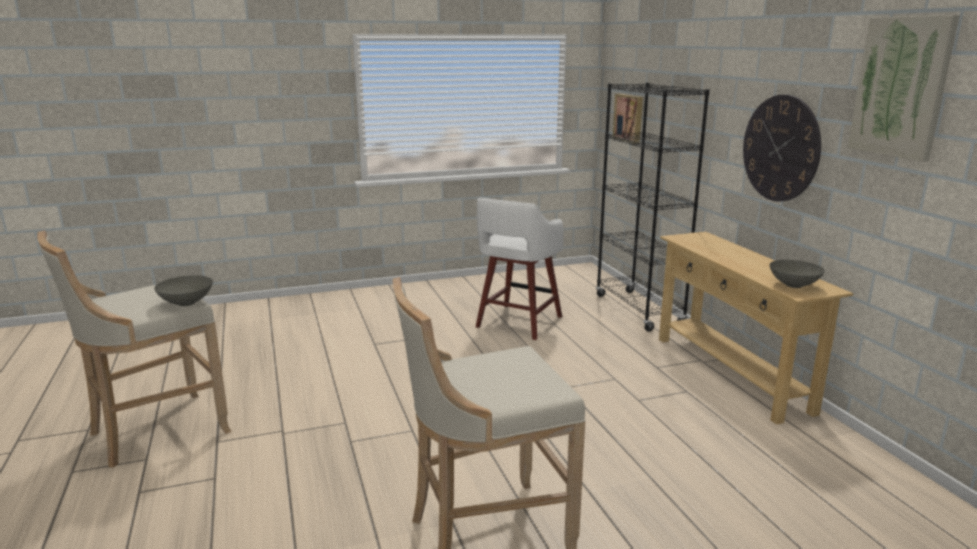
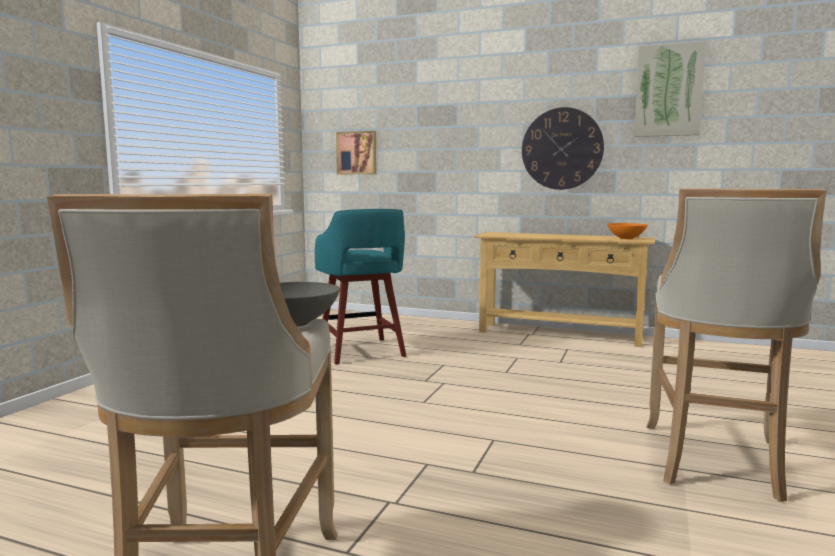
camera: 50 degrees left, 10 degrees down
(517, 323) = (361, 352): white stool -> turquoise stool
(638, 310) = (422, 322): black bookcase -> none
(794, 285) = (626, 238): grey bowl -> orange bowl

